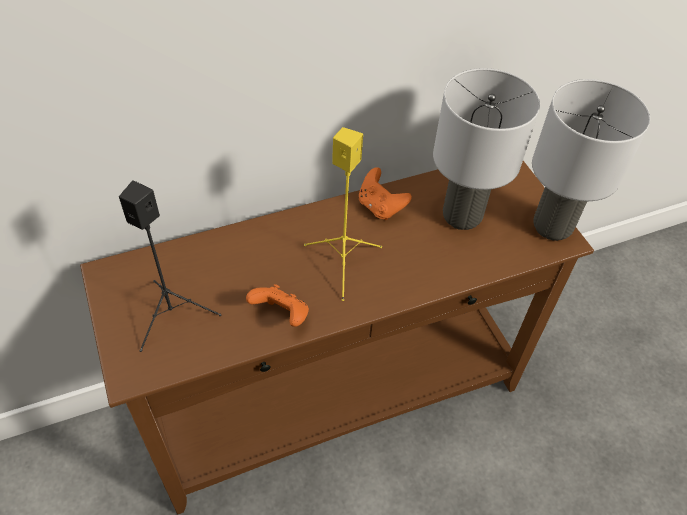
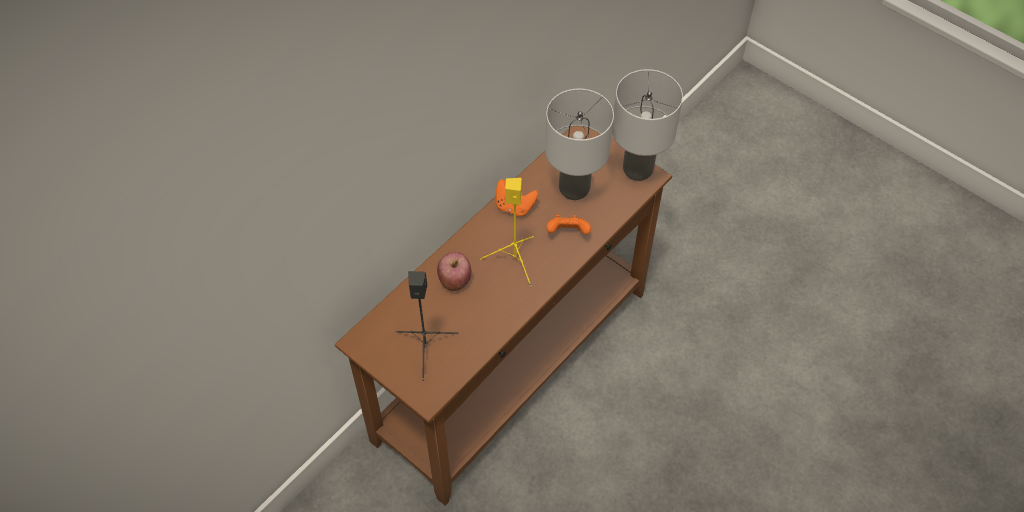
camera: 25 degrees left, 5 degrees up
(259, 255) = (455, 280): none -> apple
(281, 315) = (498, 314): orange game controller -> orange game controller (568, 233)

